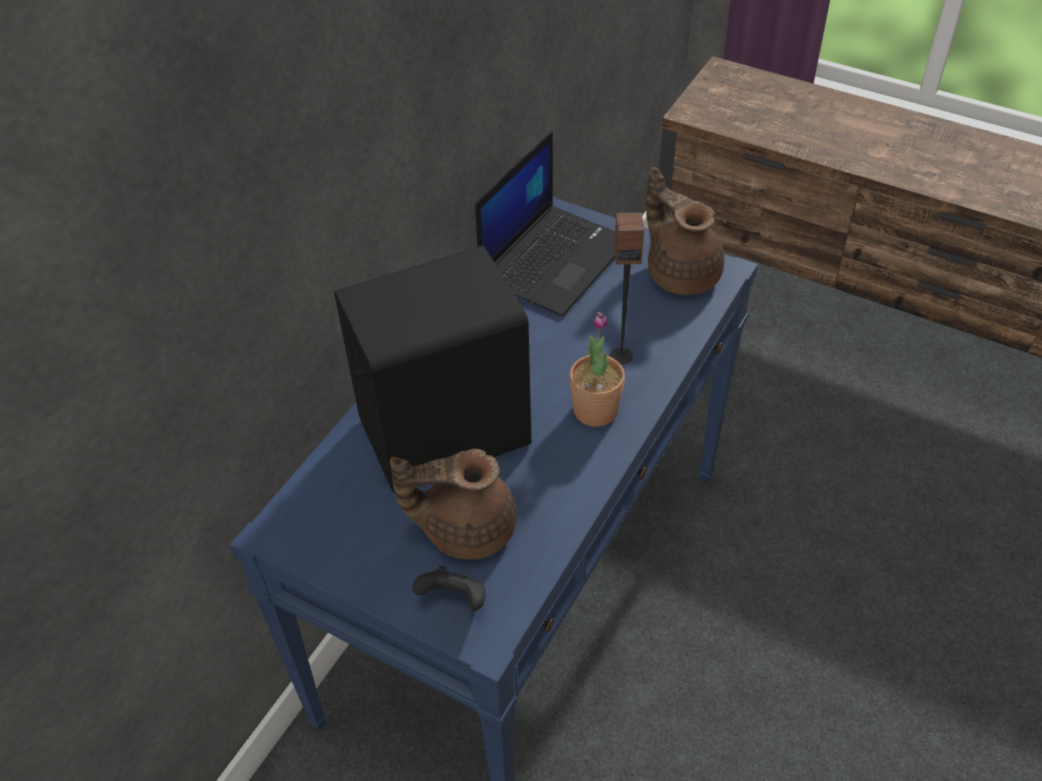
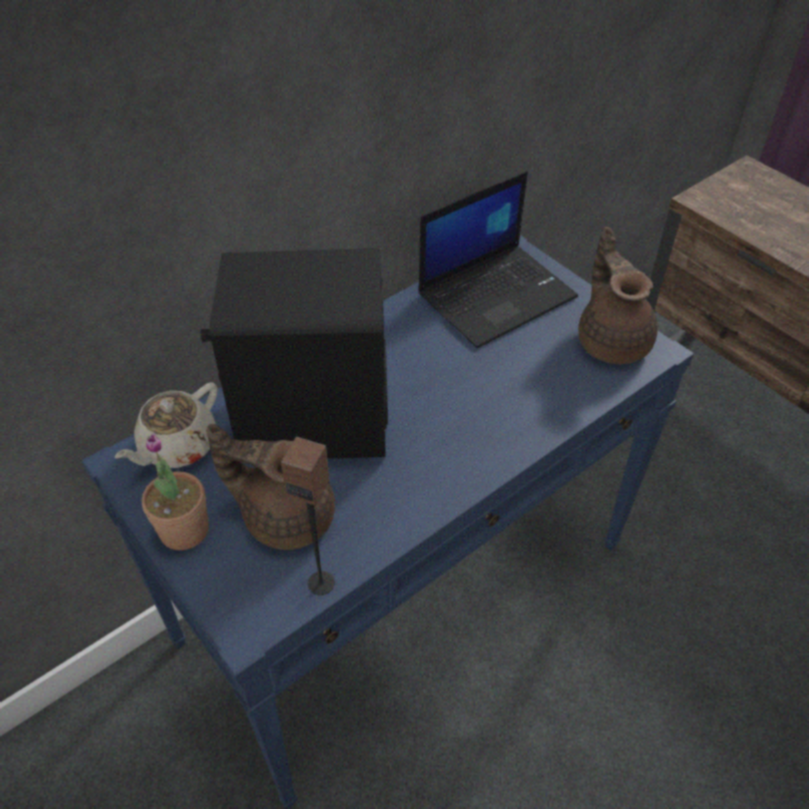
camera: 20 degrees right, 0 degrees up
(321, 499) = (177, 446): none -> beige teapot
(454, 600) = (239, 580): black game controller -> none
(595, 410) = (463, 445): potted plant -> potted plant (184, 530)
(621, 356) = (514, 401): speaker -> speaker (321, 582)

